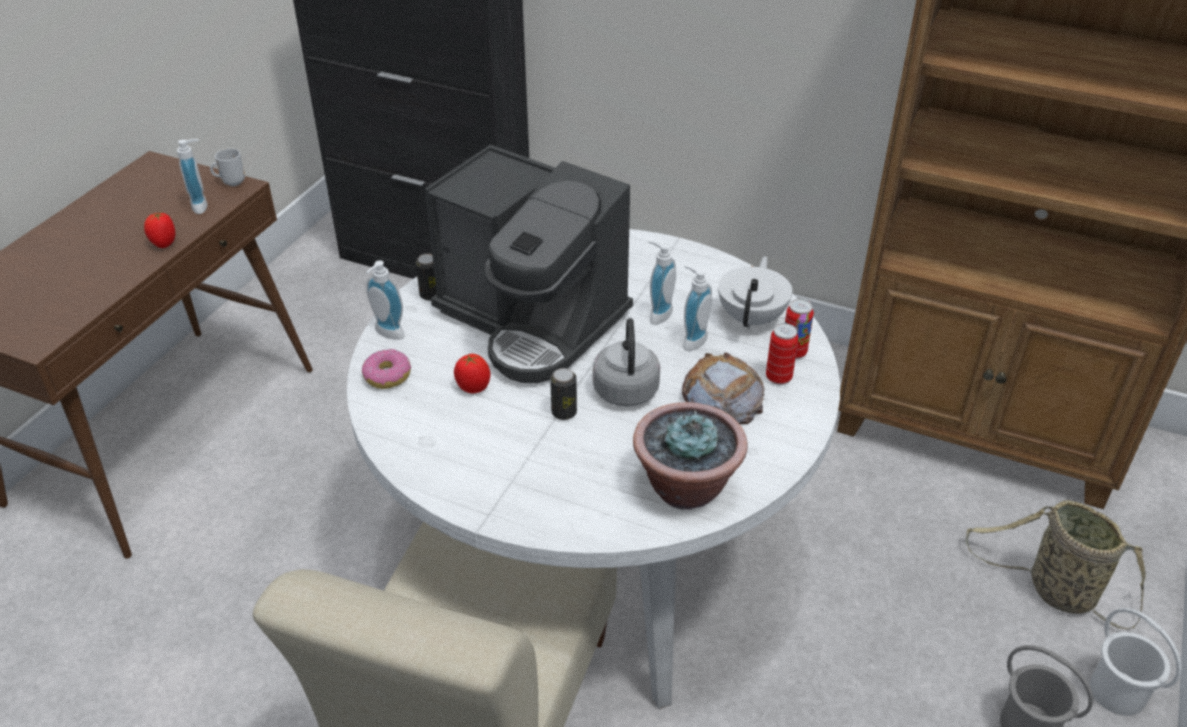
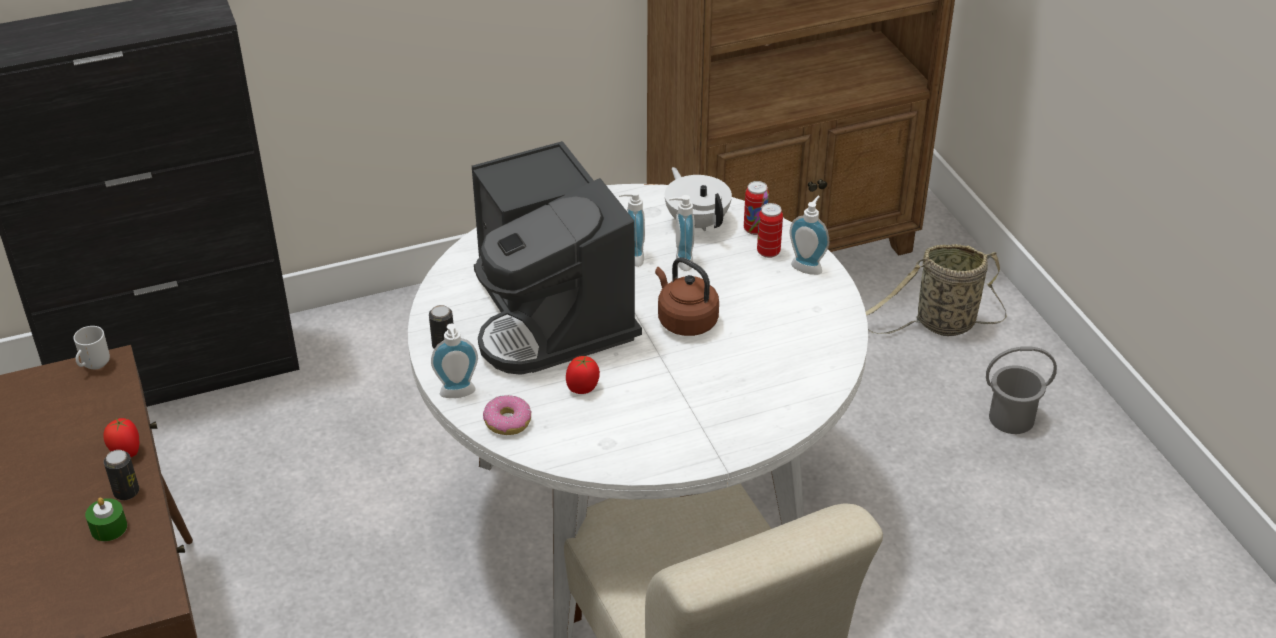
camera: 45 degrees left, 0 degrees up
(86, 282) = (108, 527): none -> green candle
(203, 206) = (103, 400): soap dispenser -> soap dispenser (808, 266)
(532, 321) = (551, 316): coffee machine -> coffee machine turned 75 degrees clockwise
(564, 412) = (669, 363): can -> can (126, 492)
(626, 388) = (685, 321): grey kettle -> brown kettle
(685, 487) = (810, 357): potted plant -> none
(721, 397) = (752, 287): bread -> none
(1117, 691) = (1033, 363): white bucket -> none

